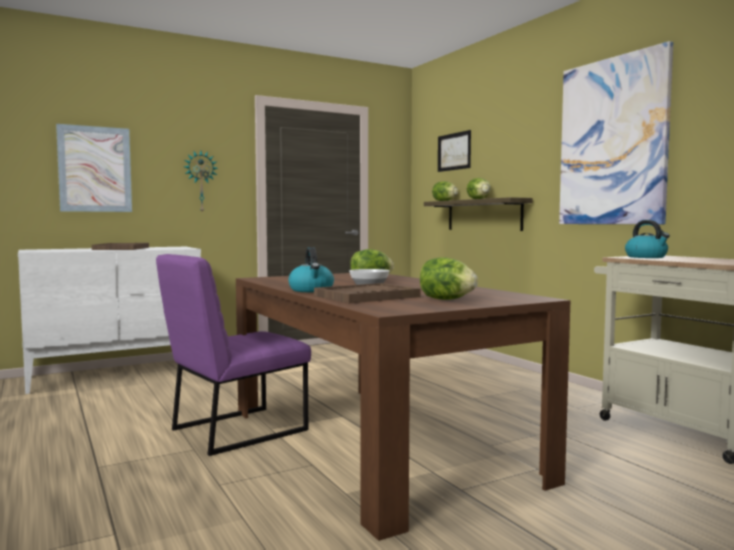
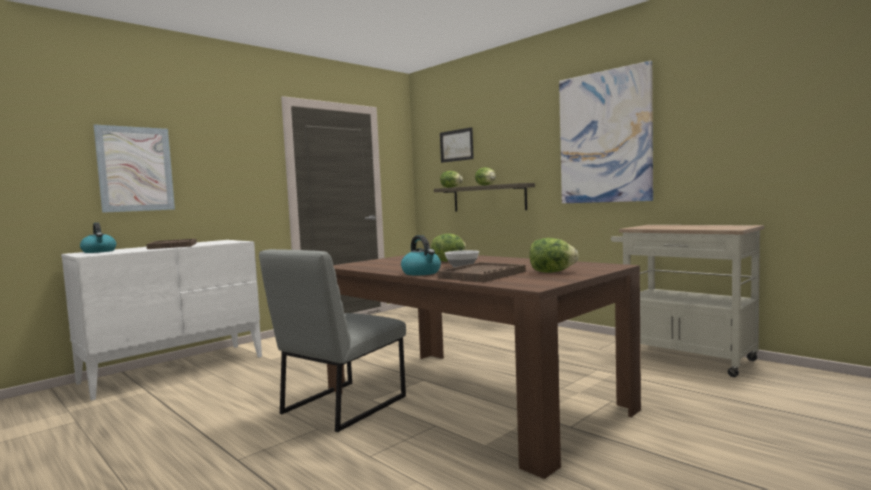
camera: 15 degrees left, 0 degrees up
(200, 181) = (237, 178): wall clock -> none
(235, 430) = (341, 406): purple chair -> grey chair
(646, 257) = (650, 227): kettle -> kettle (99, 251)

